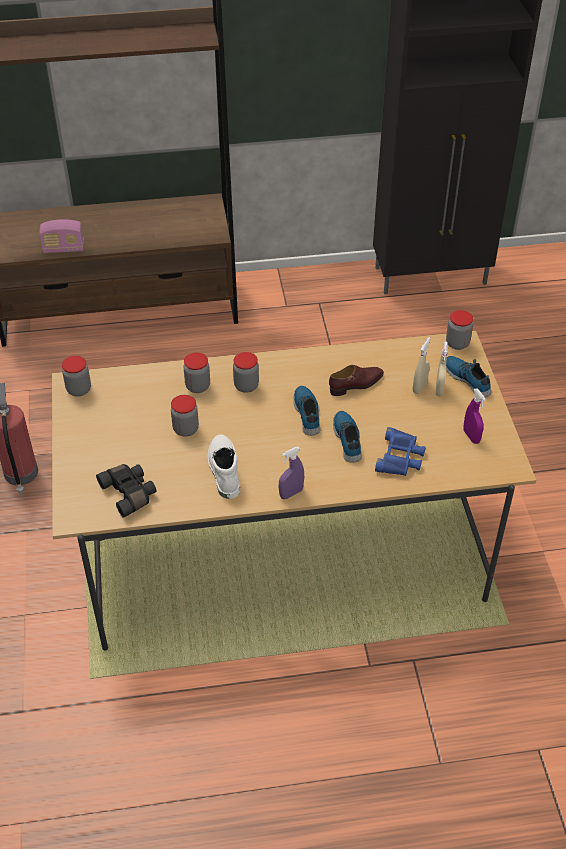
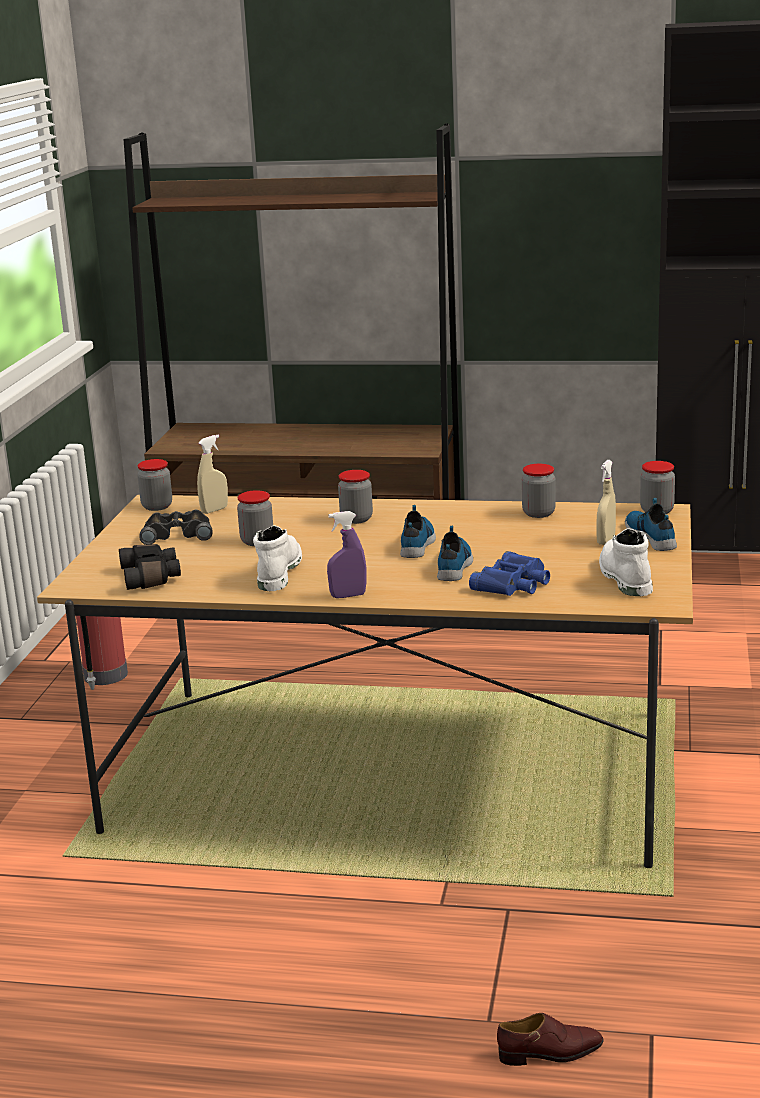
camera: 20 degrees right, 25 degrees down
(63, 249) = (239, 449): radio -> none
(117, 428) = (177, 534): none -> black binoculars
(198, 386) = (297, 515): jar -> jar (538, 513)
(356, 384) = (497, 529): brown shoe -> brown shoe (550, 1053)
(419, 387) = (580, 537): beige spray bottle -> beige spray bottle (214, 510)
(471, 436) = (623, 577): purple spray bottle -> white boot

